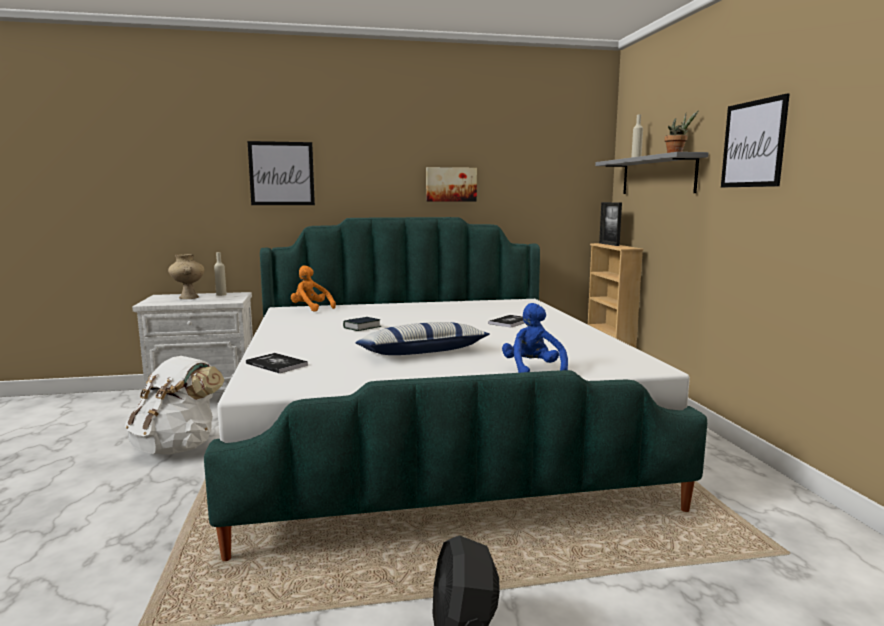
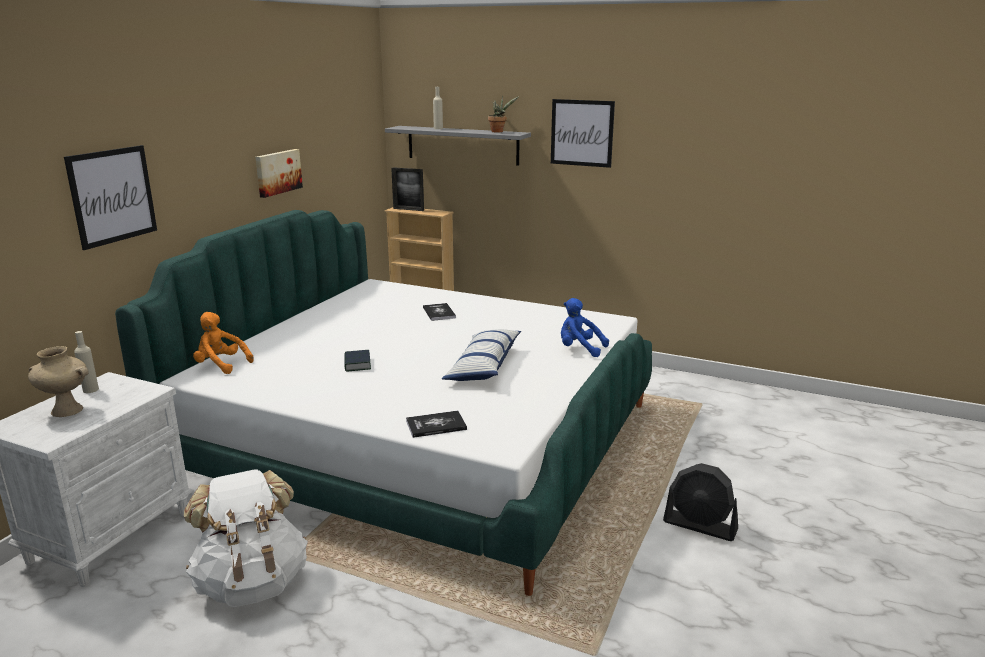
camera: 55 degrees left, 10 degrees up
(311, 309) = (221, 365): orange plush toy -> orange plush toy turned 45 degrees clockwise

